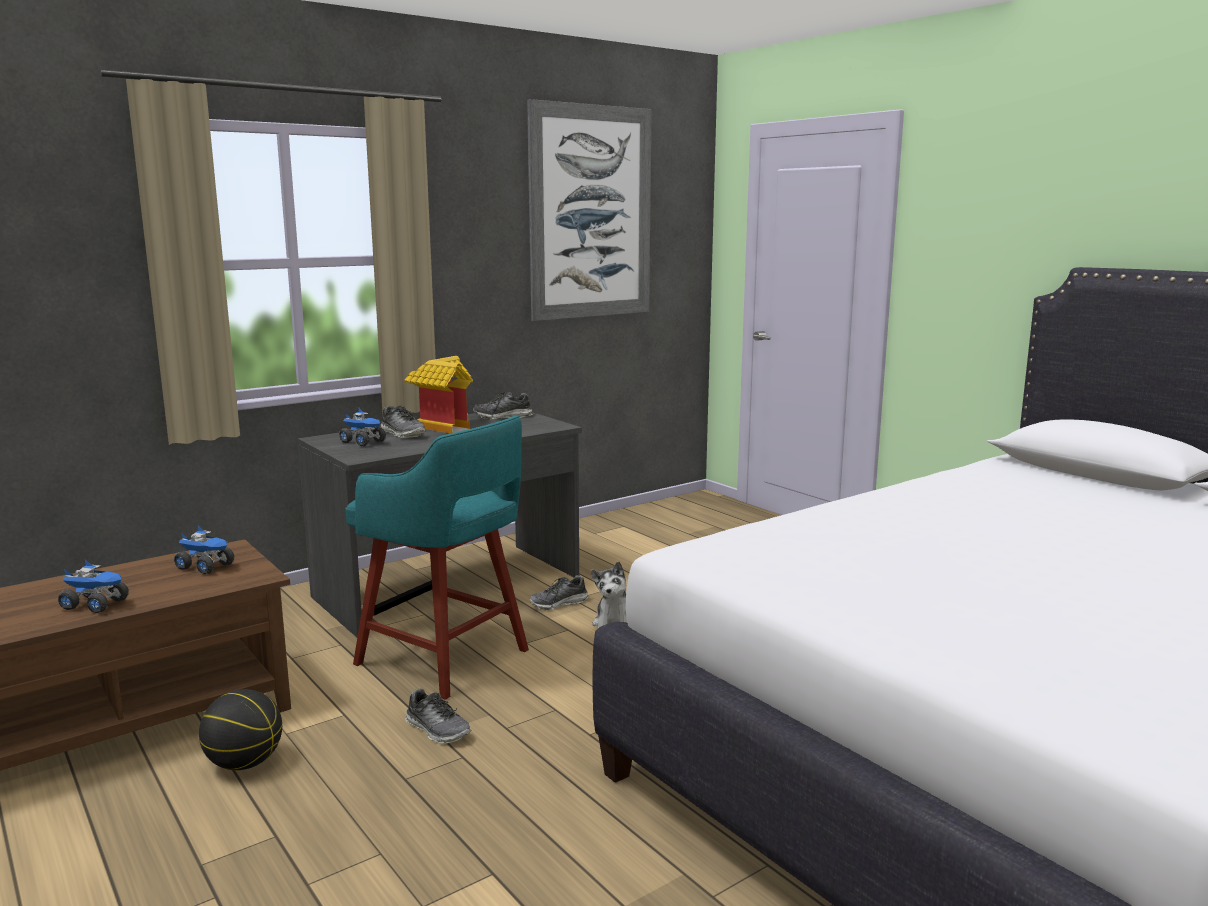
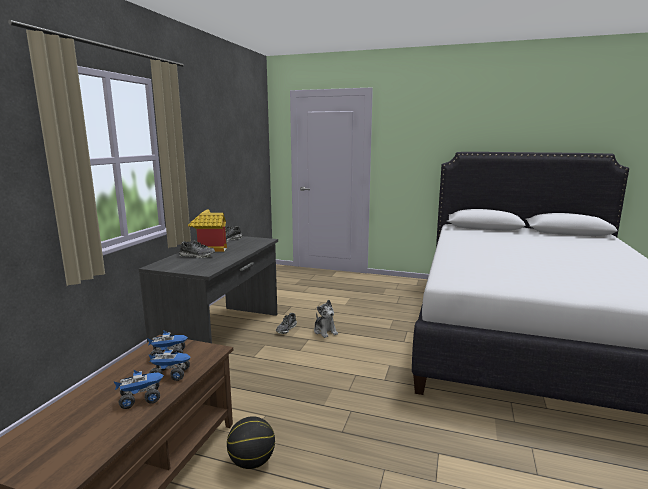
camera: 35 degrees left, 0 degrees up
(363, 442) = (186, 263): toy truck -> toy truck (171, 374)
(437, 730) = (321, 403): shoe -> none
(446, 659) = (274, 370): turquoise stool -> none
(591, 213) = (232, 131): picture -> none

